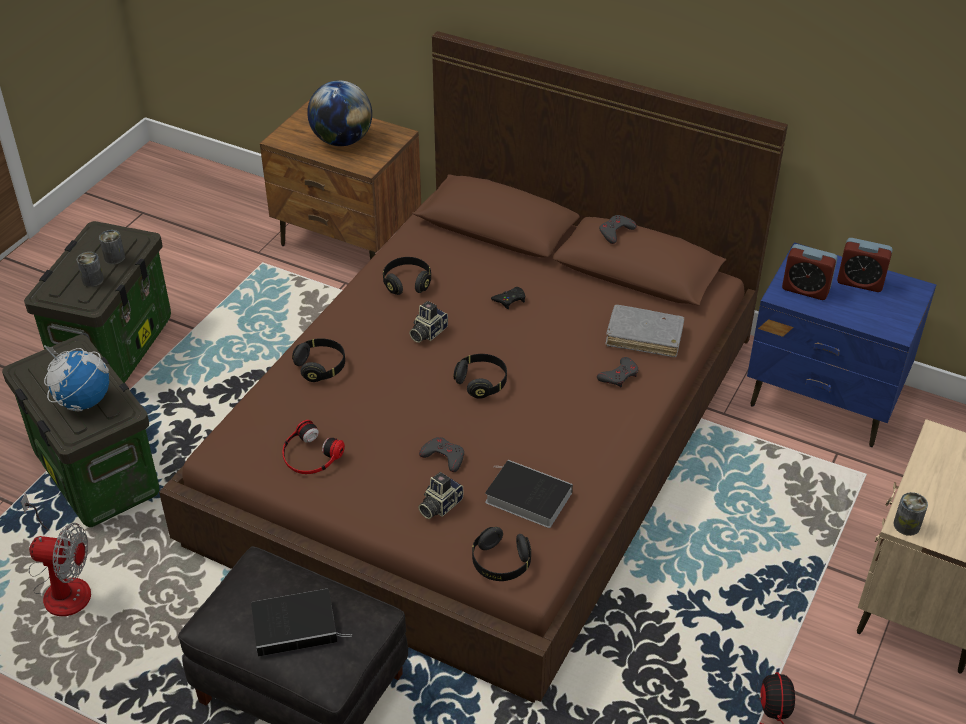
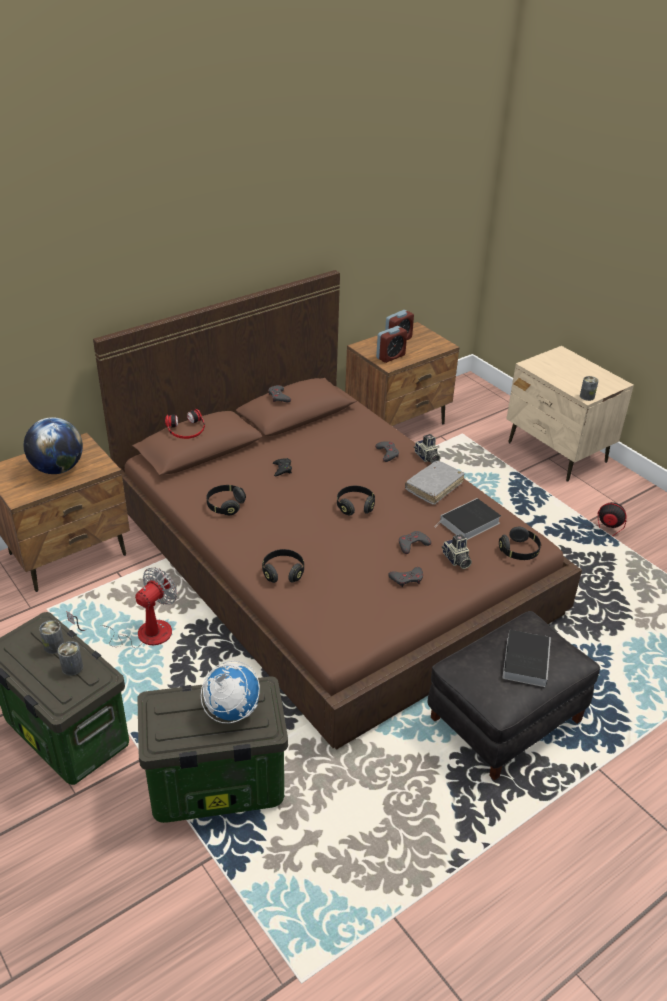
camera: 65 degrees left, 5 degrees down
(62, 585) = (331, 841): fan -> fan (141, 634)
(310, 455) = (374, 603): headphones -> headphones (186, 429)
(374, 471) = (407, 579): none -> grey game controller
(427, 332) = (286, 513): camera -> camera (426, 457)
(644, 337) = (360, 433): grey book -> grey book (434, 487)
(824, 399) = (398, 423): blue nightstand -> brown nightstand

